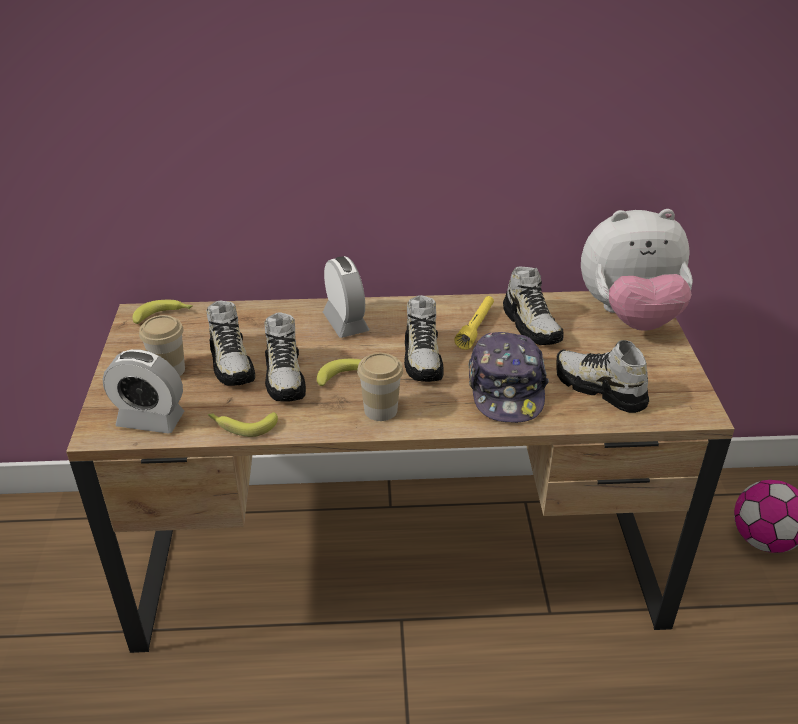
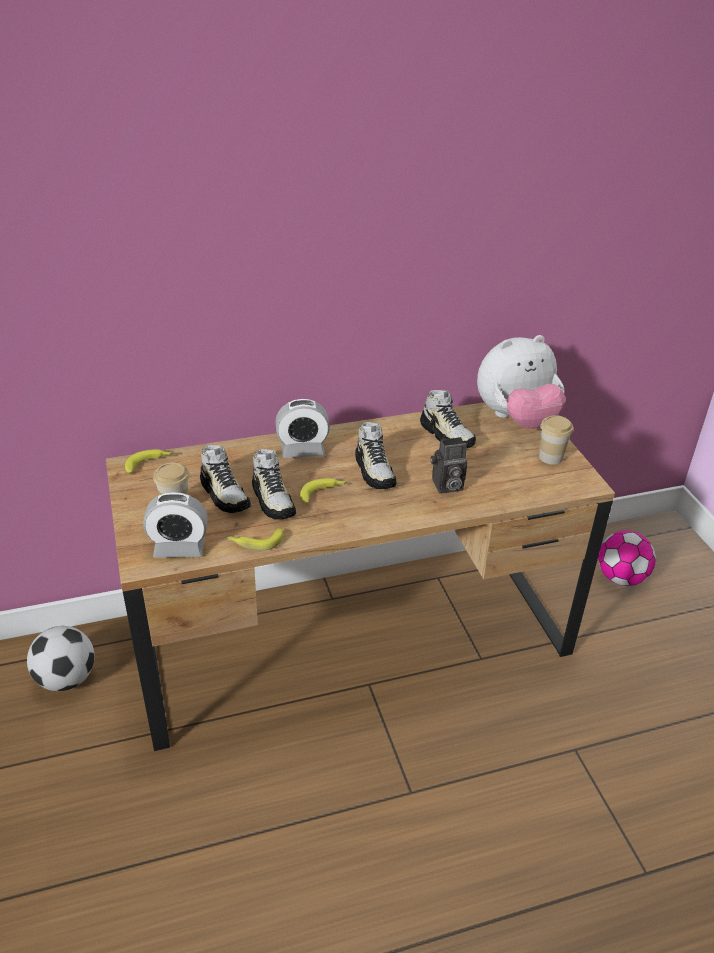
camera: 15 degrees left, 0 degrees up
(68, 549) = (66, 679): none -> football
(345, 322) = (302, 450): alarm clock -> alarm clock turned 120 degrees clockwise
(380, 410) = (358, 515): cup -> cup (550, 457)
(476, 328) = (406, 442): yellow flashlight -> none
(506, 389) = (446, 486): cap -> camera
(599, 389) = (513, 477): shoe -> none

